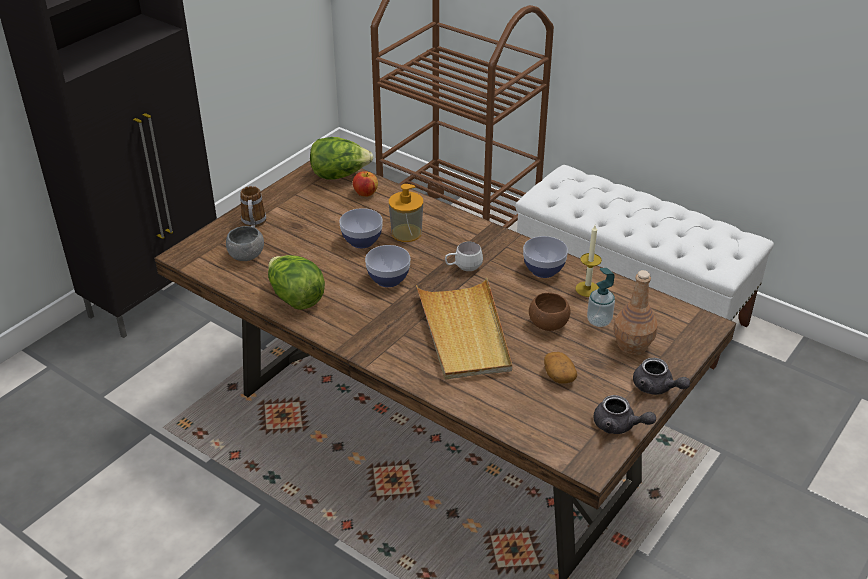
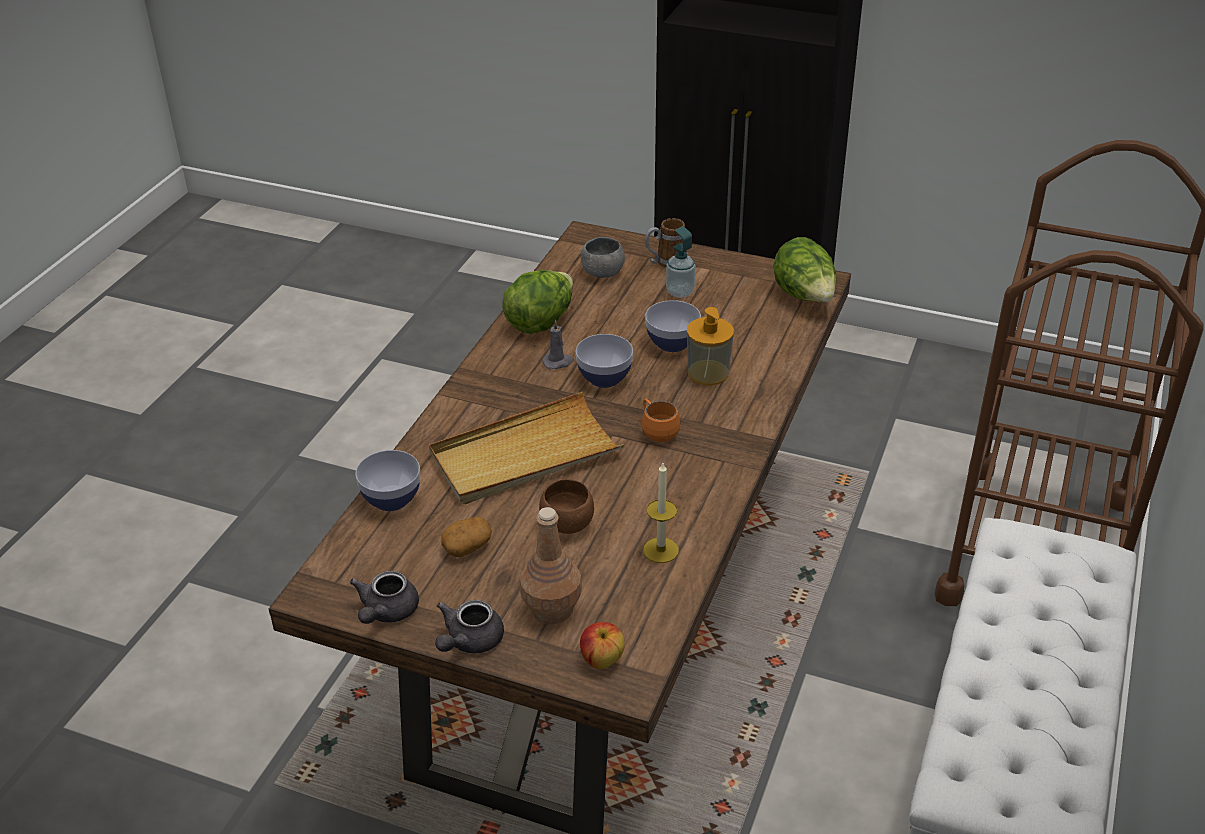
camera: 75 degrees right, 0 degrees up
(356, 298) = (558, 362): none -> grey candle
(365, 193) = (777, 324): apple -> apple (602, 659)
(463, 267) = (657, 431): white mug -> orange mug
(543, 270) = (685, 503): bowl -> bowl (391, 499)
(599, 321) = (593, 570): soap dispenser -> soap dispenser (680, 292)

